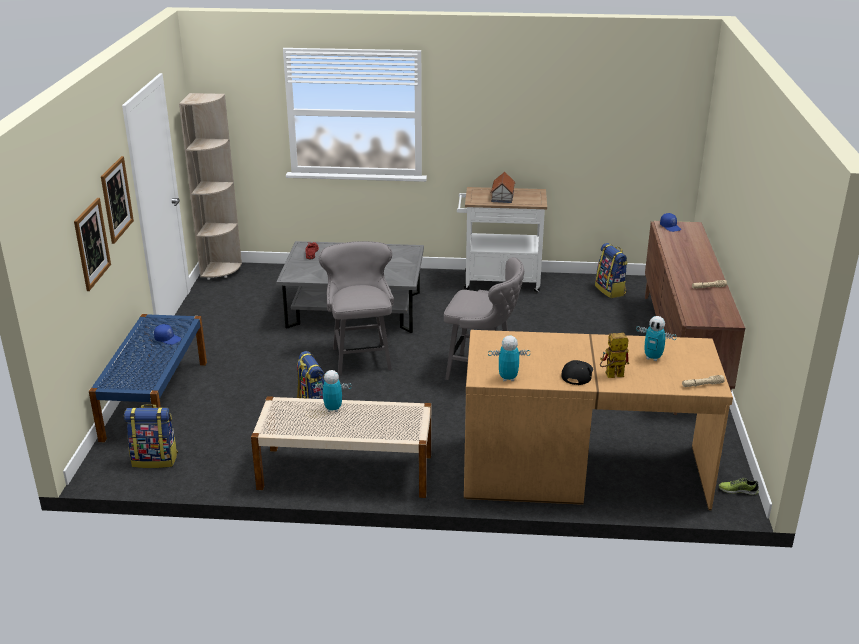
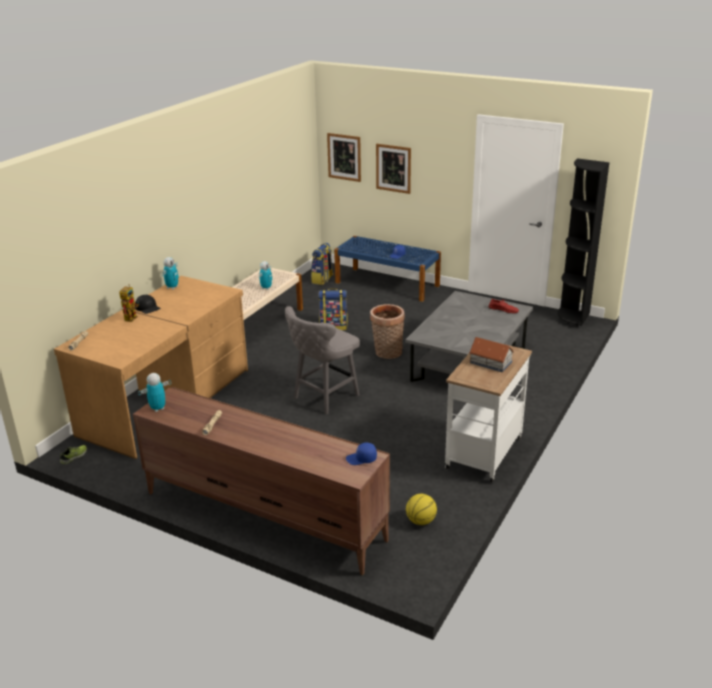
camera: 115 degrees right, 0 degrees up
(116, 199) = (438, 164): picture -> picture (344, 157)
(221, 274) = (571, 320): beige bookcase -> black bookcase
(361, 357) = (387, 353): grey stool -> basket
(610, 290) = (420, 521): backpack -> basketball
(653, 358) = (129, 337): toy robot -> toy robot (158, 408)

